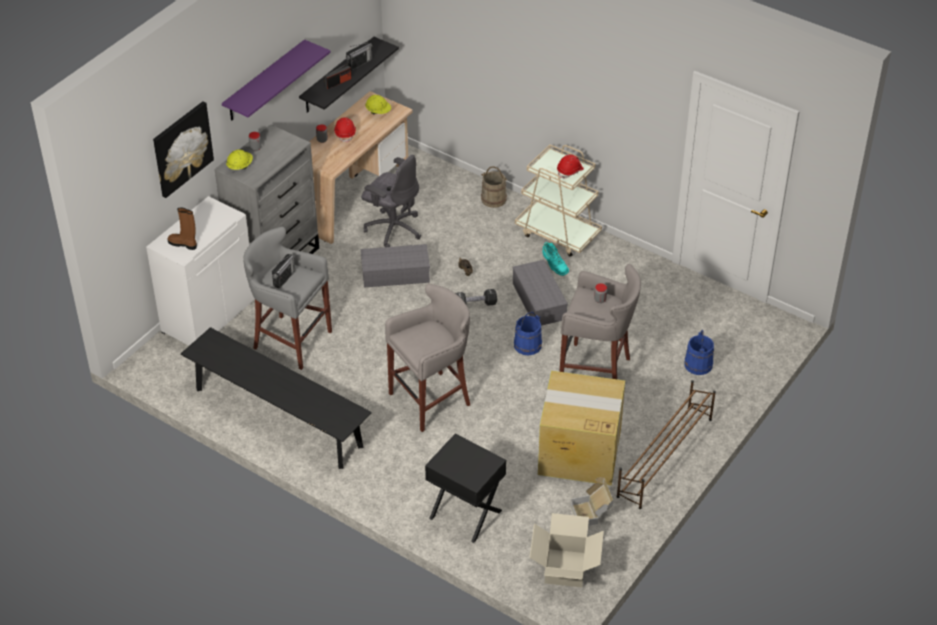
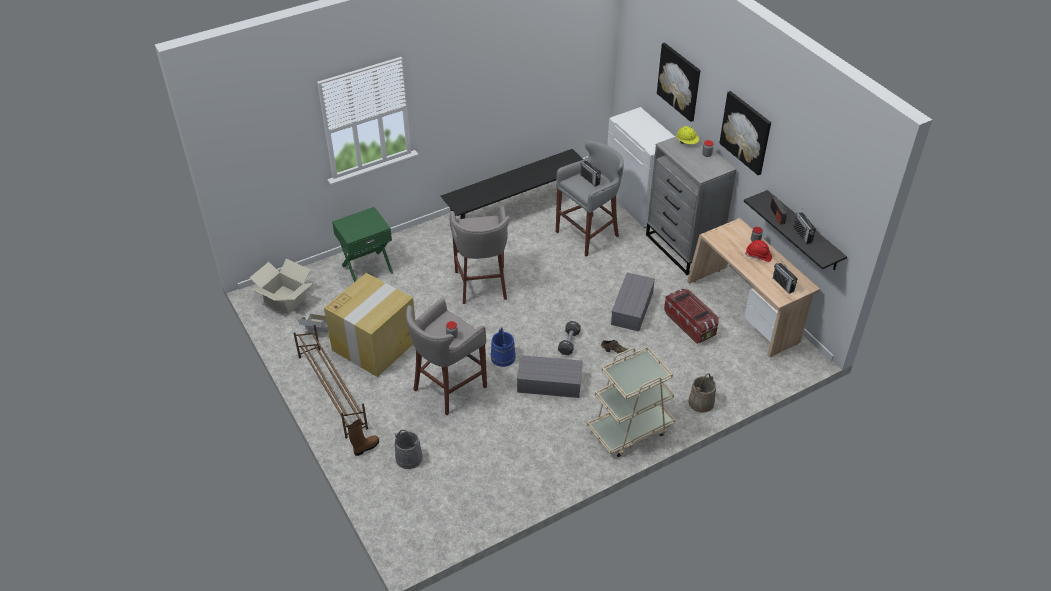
camera: 115 degrees right, 0 degrees up
(183, 244) = (632, 122): brown boot -> brown boot (365, 447)
(264, 81) = (746, 132): purple shelf -> picture
(378, 112) = (783, 284): yellow hard hat -> radio
(393, 228) = (690, 324): grey office chair -> storage box
(465, 515) = (367, 268): black nightstand -> green nightstand
(554, 267) = (586, 409): turquoise boot -> none
(570, 171) = (628, 378): red hard hat -> none
(698, 364) = (409, 458): blue bucket -> grey bucket

